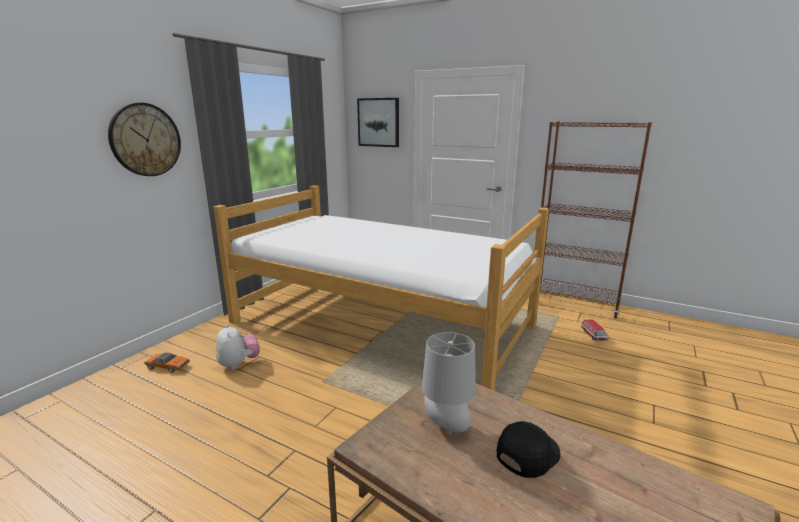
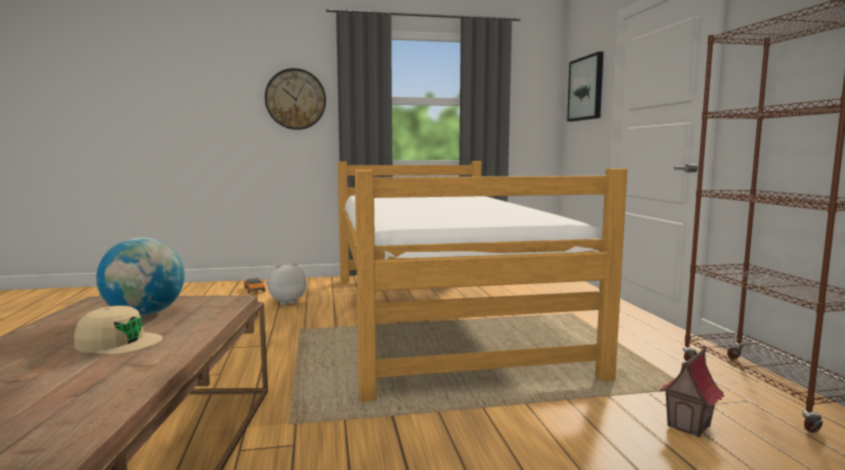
camera: 50 degrees right, 10 degrees down
(239, 364) = (286, 302): plush toy -> plush toy turned 150 degrees counterclockwise
(447, 427) = (145, 314): grey table lamp -> globe
(527, 453) = (119, 342): black cap -> beige cap
(593, 335) = (689, 426): toy car -> toy house

